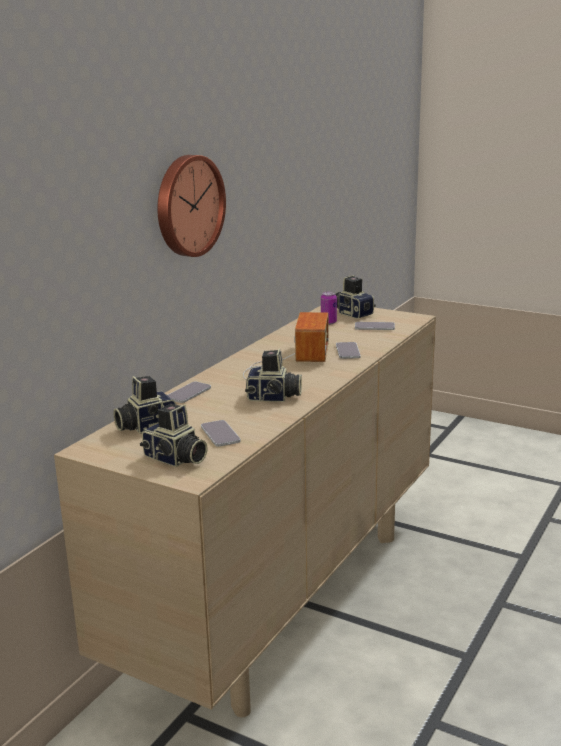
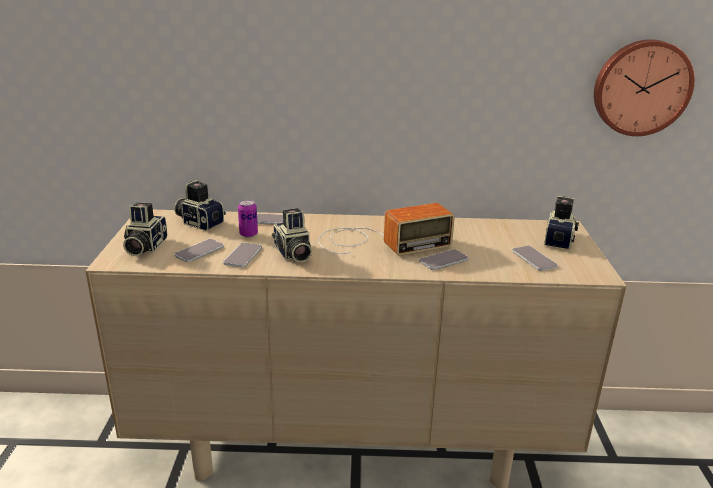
camera: 60 degrees right, 5 degrees up
(188, 205) = (333, 59): wall clock -> wall clock (641, 87)
(254, 417) = (243, 256): none -> phone
(328, 322) = (513, 234): can -> can (248, 234)

